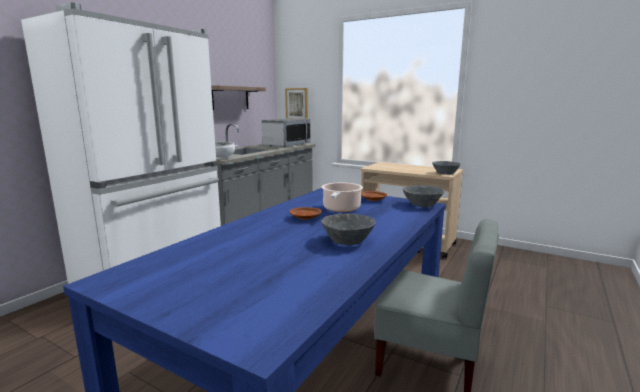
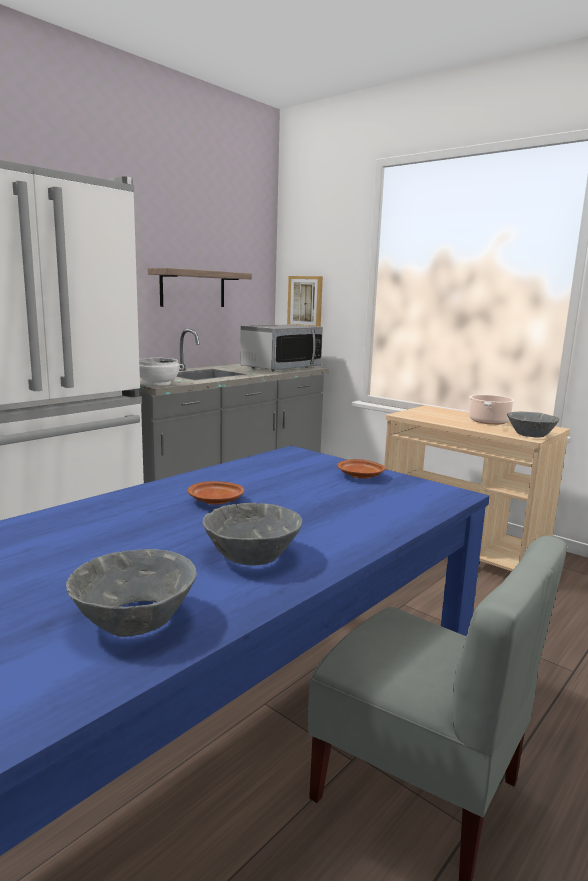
camera: 10 degrees right, 0 degrees up
(341, 209) = (290, 489): cooking pot -> cooking pot (488, 422)
(422, 204) = (442, 493): grey bowl -> grey bowl (134, 619)

